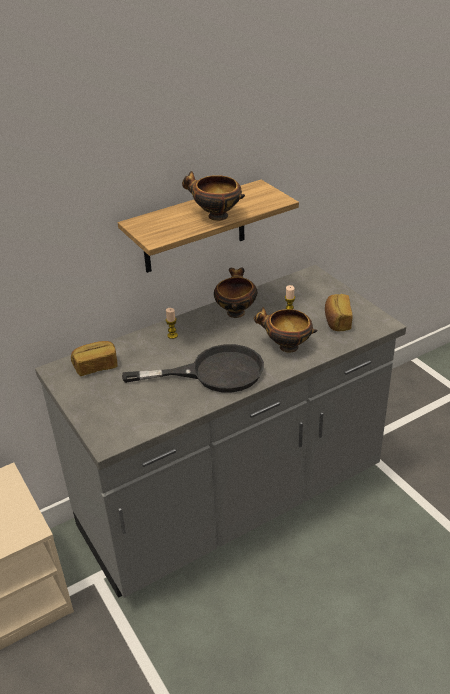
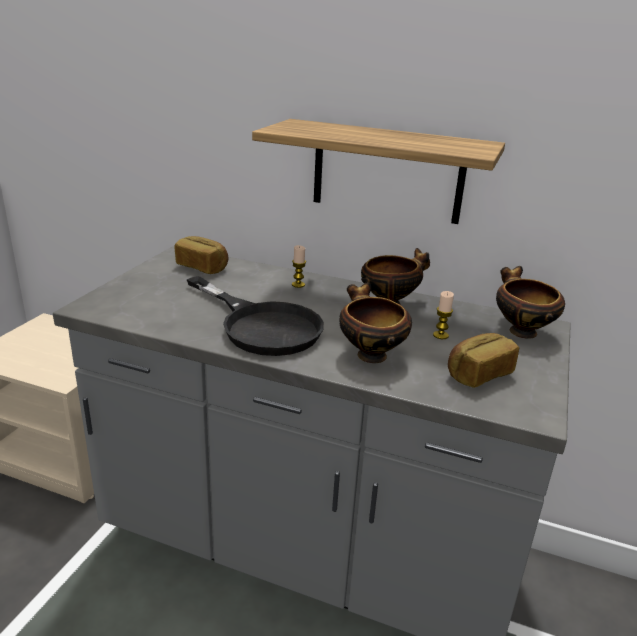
camera: 50 degrees right, 10 degrees down
(215, 216) = (373, 138): bowl -> bowl (520, 331)

